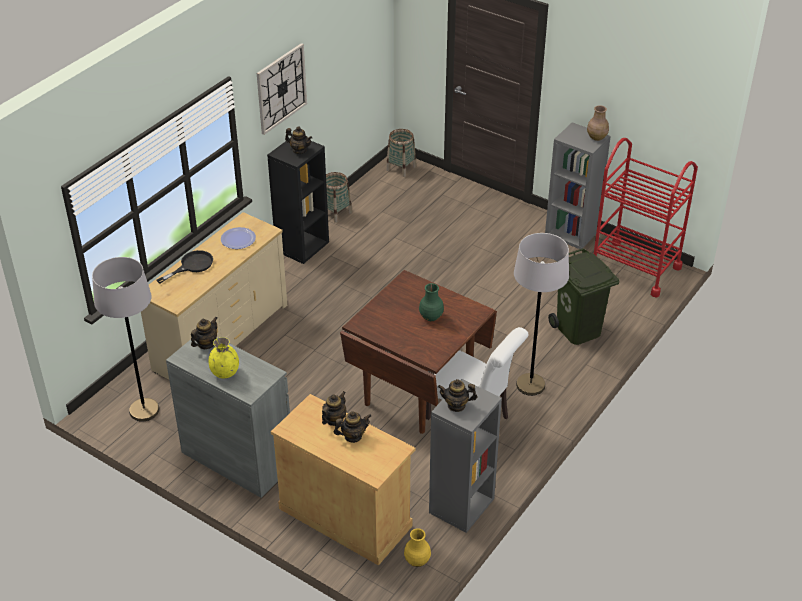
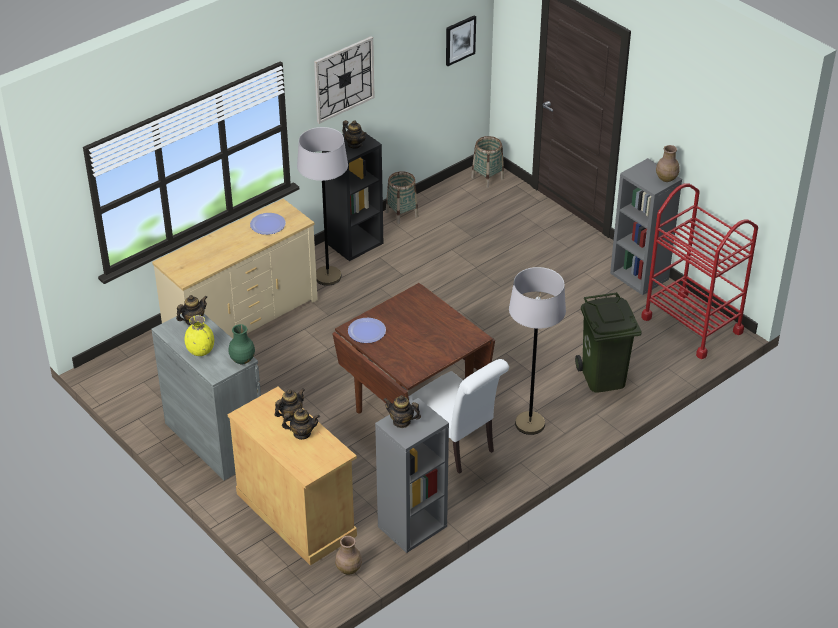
camera: 15 degrees right, 0 degrees up
(144, 410) = (144, 377): grey floor lamp -> grey floor lamp (327, 276)
(191, 265) = (213, 243): black frying pan -> none
(369, 40) = (460, 40): none -> picture
(374, 324) = (366, 331): none -> plate
(417, 560) = (349, 568): yellow vase -> brown vase
(431, 317) = (425, 334): green vase -> green vase (242, 360)

